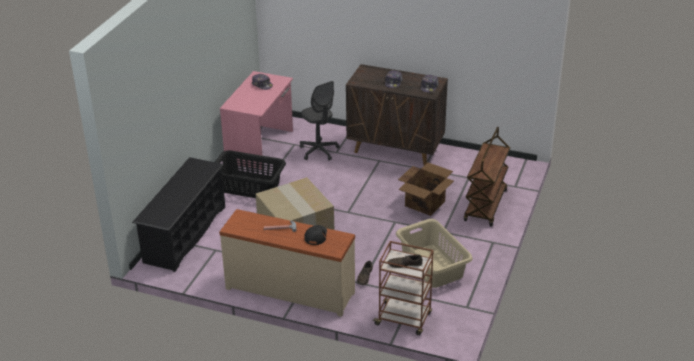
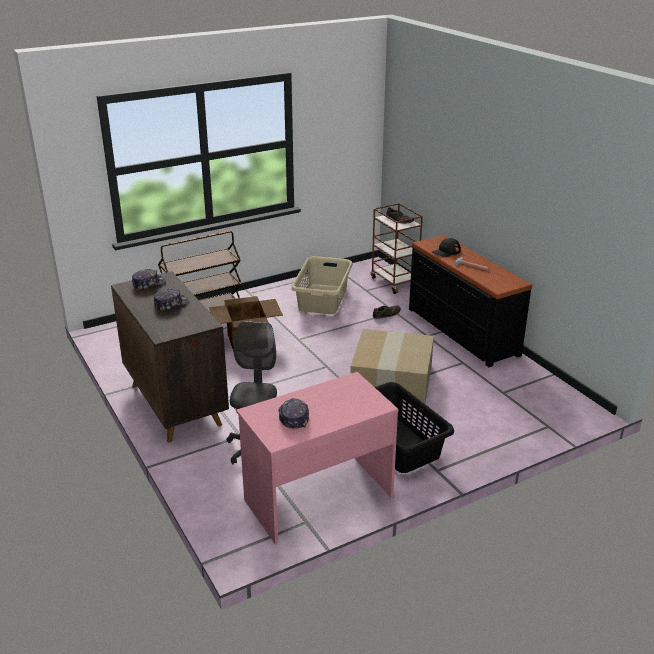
camera: 140 degrees left, 5 degrees down
(185, 234) = (525, 423): black shoe rack -> none
(290, 289) = (461, 332): beige dresser -> black dresser

